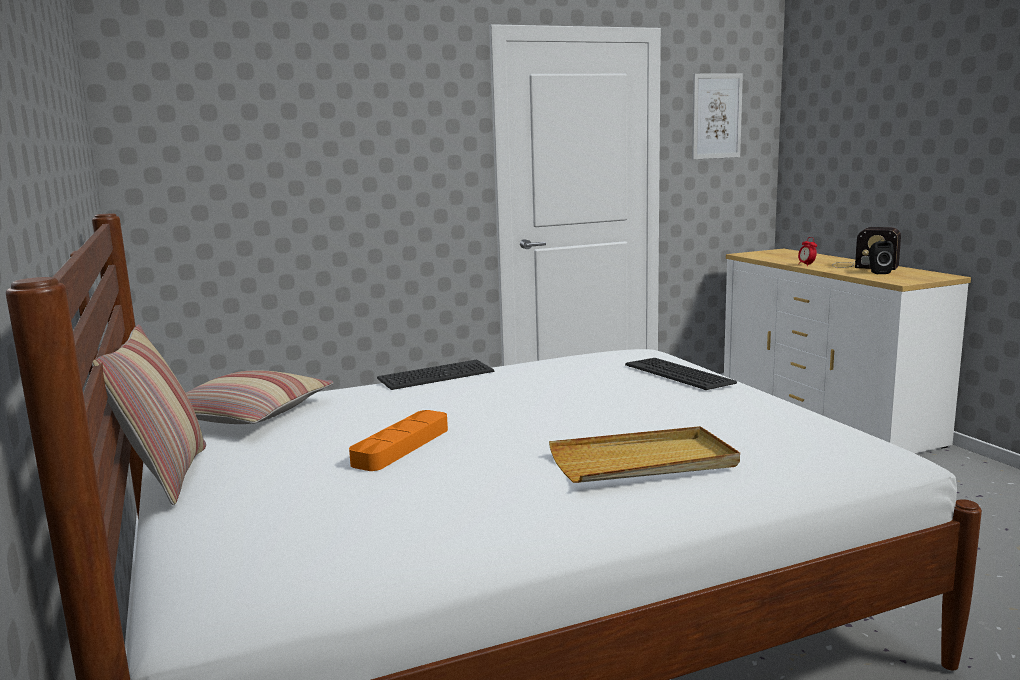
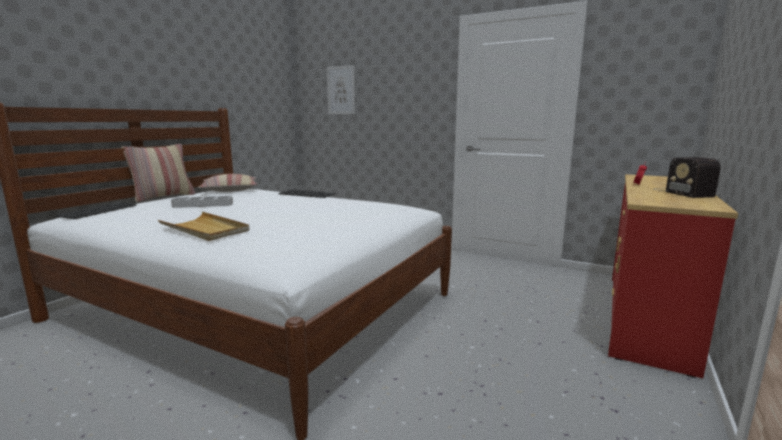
camera: 50 degrees right, 0 degrees up
(401, 446) = (203, 205): orange tray -> grey tray
(679, 374) = (365, 216): keyboard -> keyboard (99, 211)
(716, 116) = (637, 65): picture -> picture (341, 90)
(825, 415) = (647, 317): white dresser -> red dresser
(878, 272) = (665, 196): black speaker -> none

